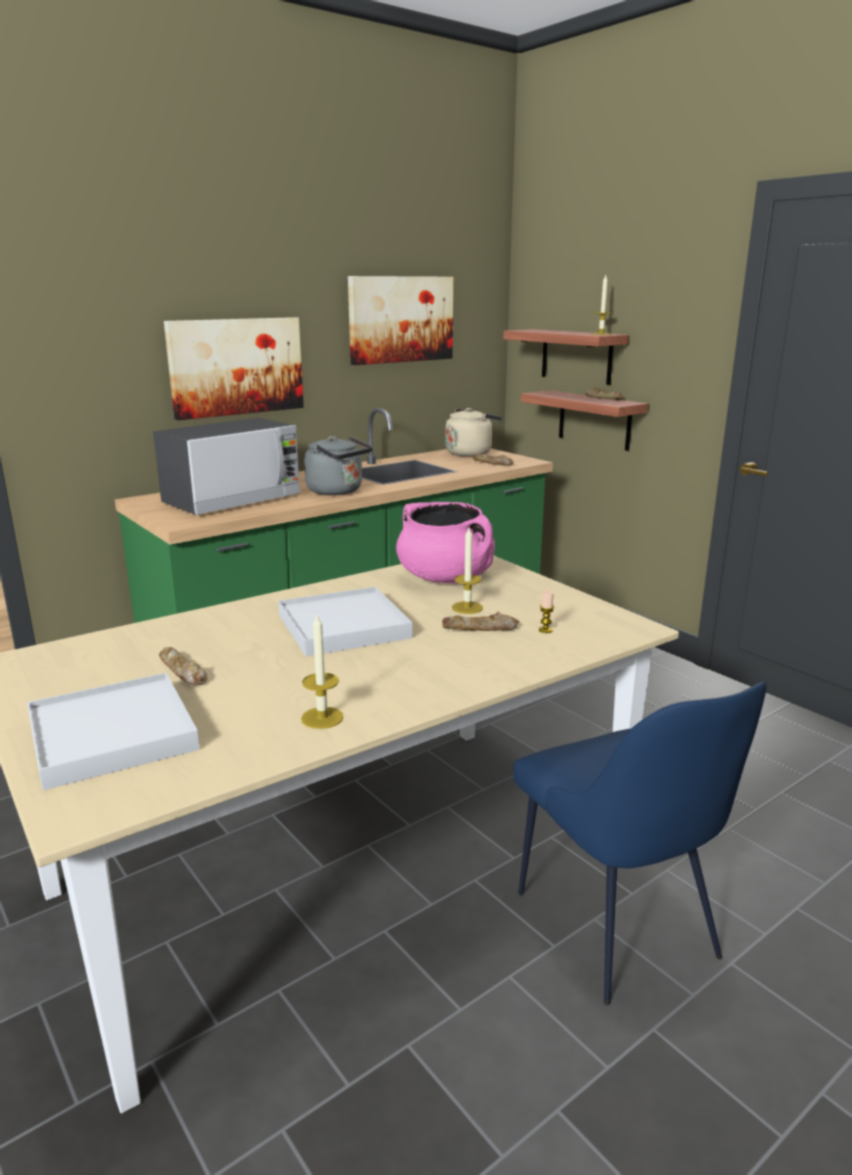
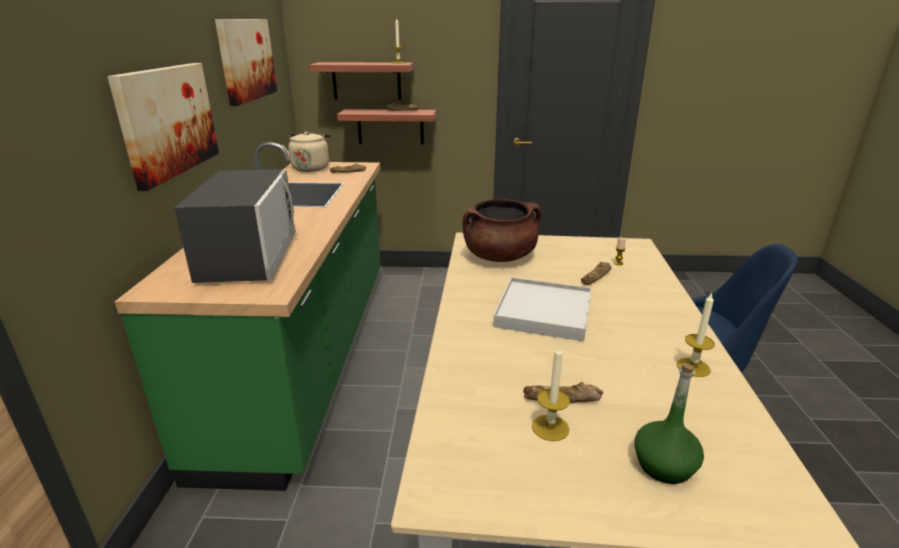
camera: 50 degrees left, 5 degrees up
(113, 735) = (664, 465): white tray -> green bottle
(338, 491) = (312, 221): grey kettle -> none
(446, 578) = (499, 257): pink cooking pot -> brown cooking pot
(467, 607) = (558, 269): candle -> candle (550, 428)

